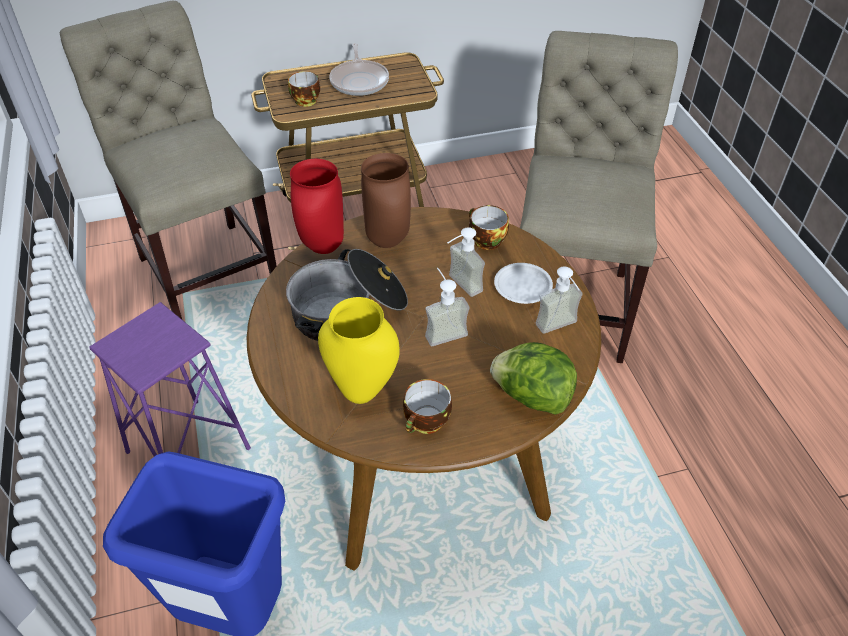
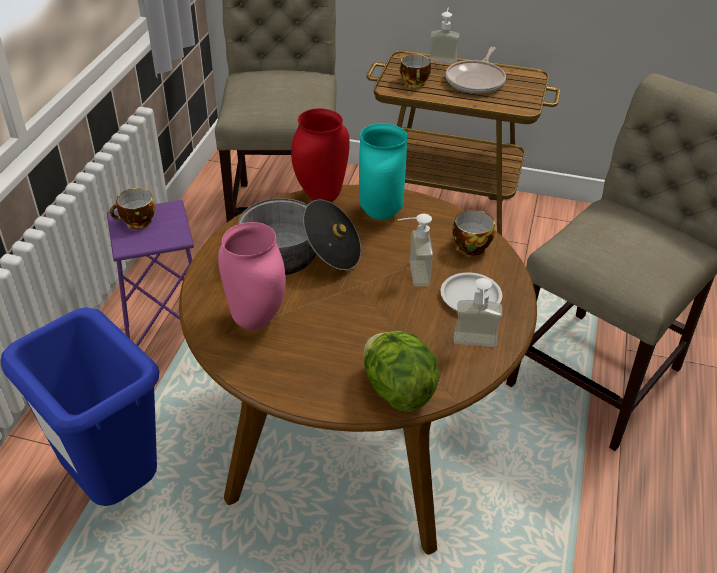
camera: 30 degrees right, 5 degrees down
(362, 392) = (255, 321): yellow vase -> pink vase
(386, 241) = (379, 213): brown vase -> turquoise vase
(426, 423) = (287, 368): cup -> cup (137, 222)
(443, 330) = (365, 302): soap dispenser -> soap dispenser (443, 58)

